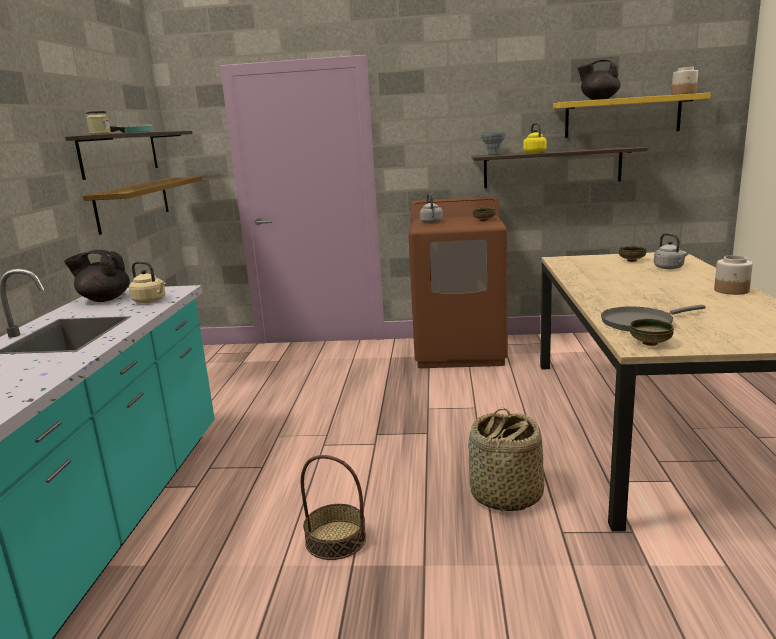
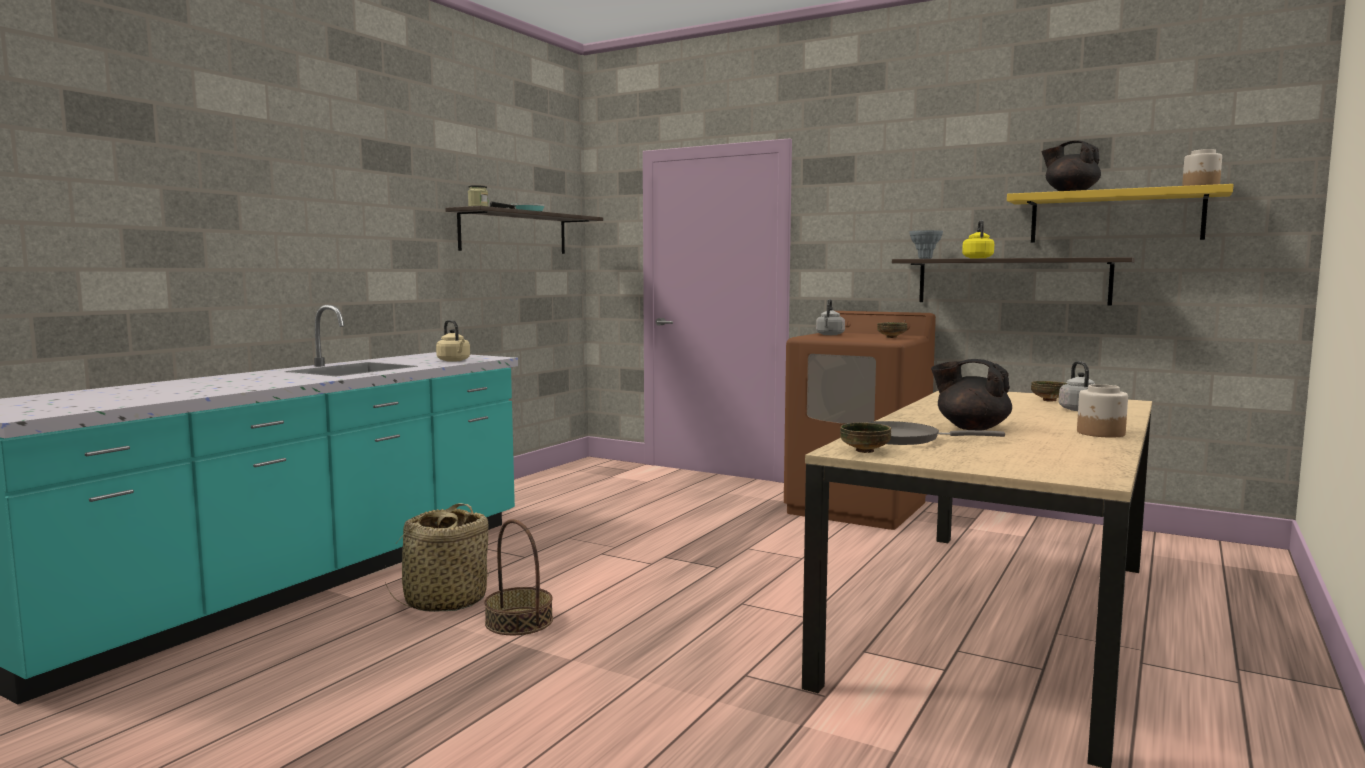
camera: 25 degrees right, 10 degrees down
(104, 299) = (425, 357): black teapot -> black teapot (971, 428)
(133, 203) = (521, 284): shelf -> none
(505, 495) = (727, 632): basket -> basket (445, 601)

